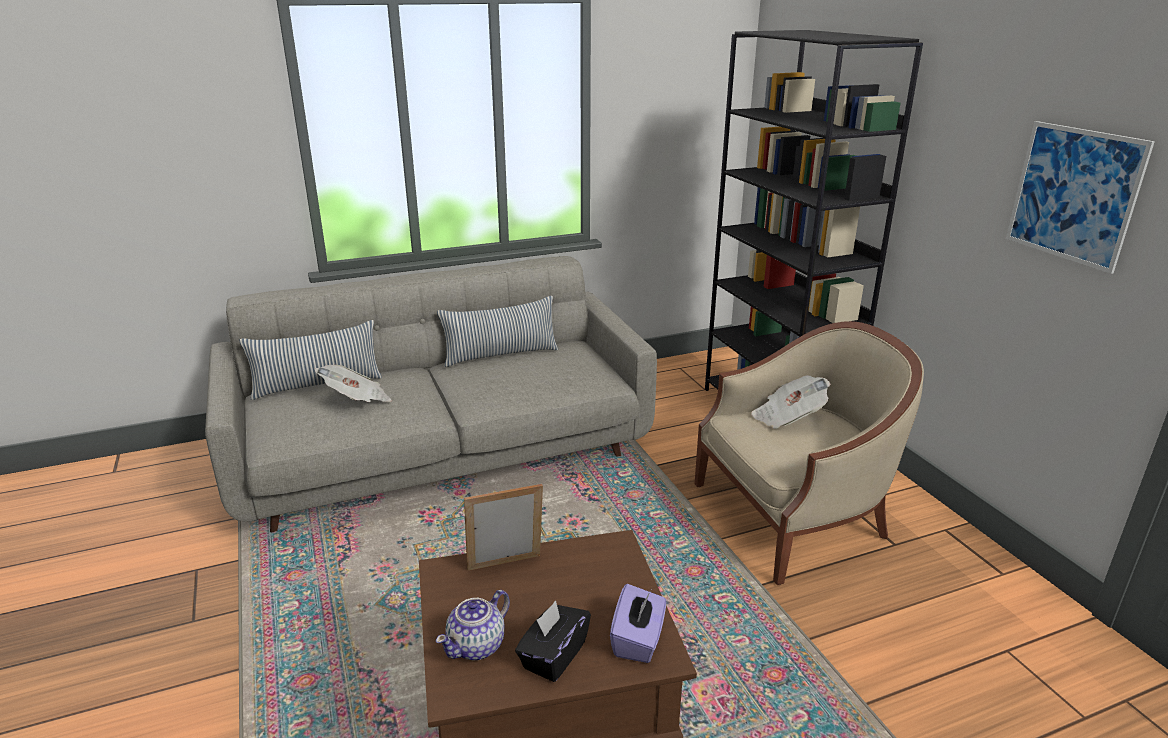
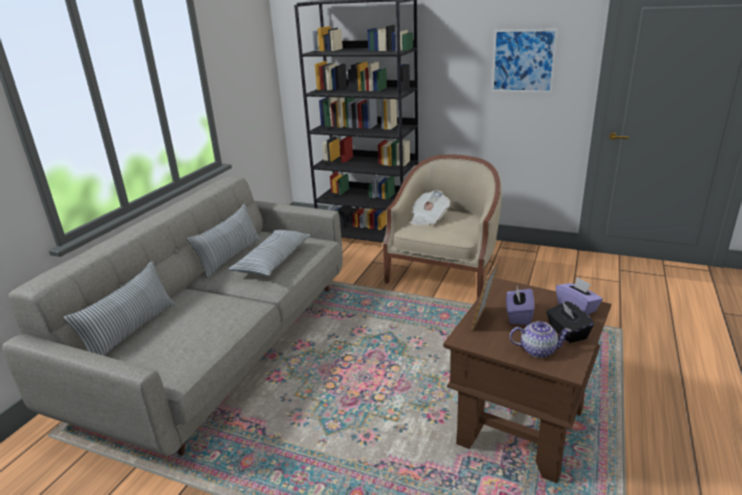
camera: 45 degrees left, 0 degrees up
(357, 400) = (189, 321): newspaper -> none
(477, 645) = (537, 350): teapot -> teapot turned 75 degrees counterclockwise
(524, 379) = (273, 260): none -> pillow
(549, 593) = (518, 316): none -> purple tissue box

